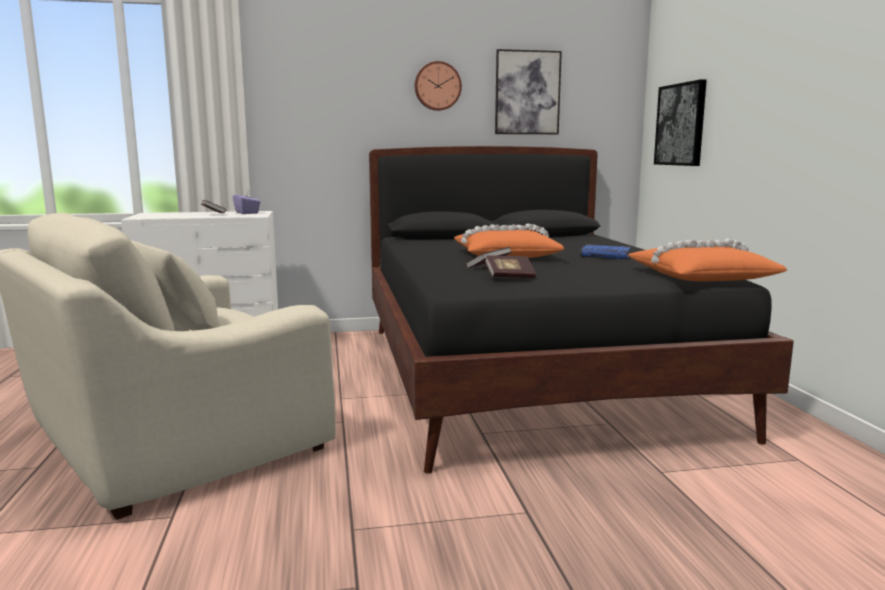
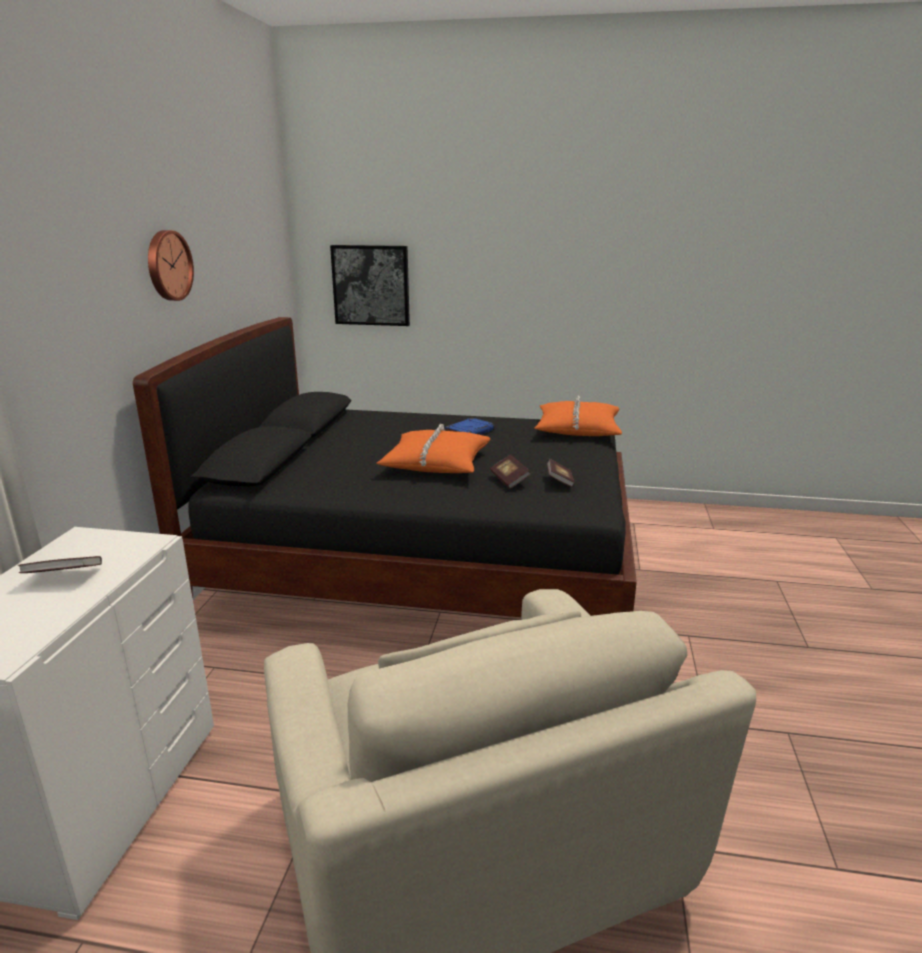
camera: 70 degrees left, 10 degrees up
(247, 213) = (92, 547): purple tissue box -> none
(527, 93) = (231, 260): picture -> none

